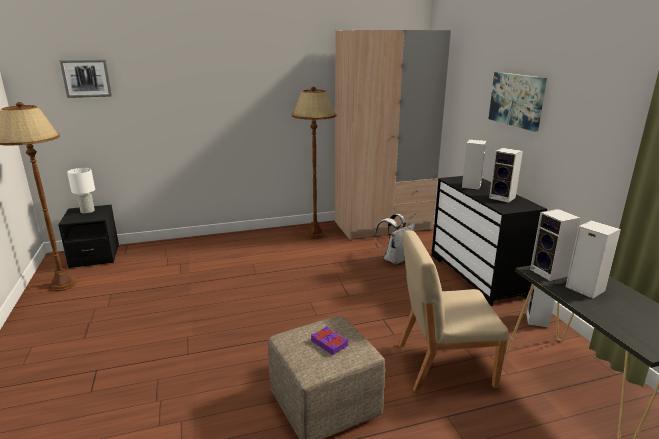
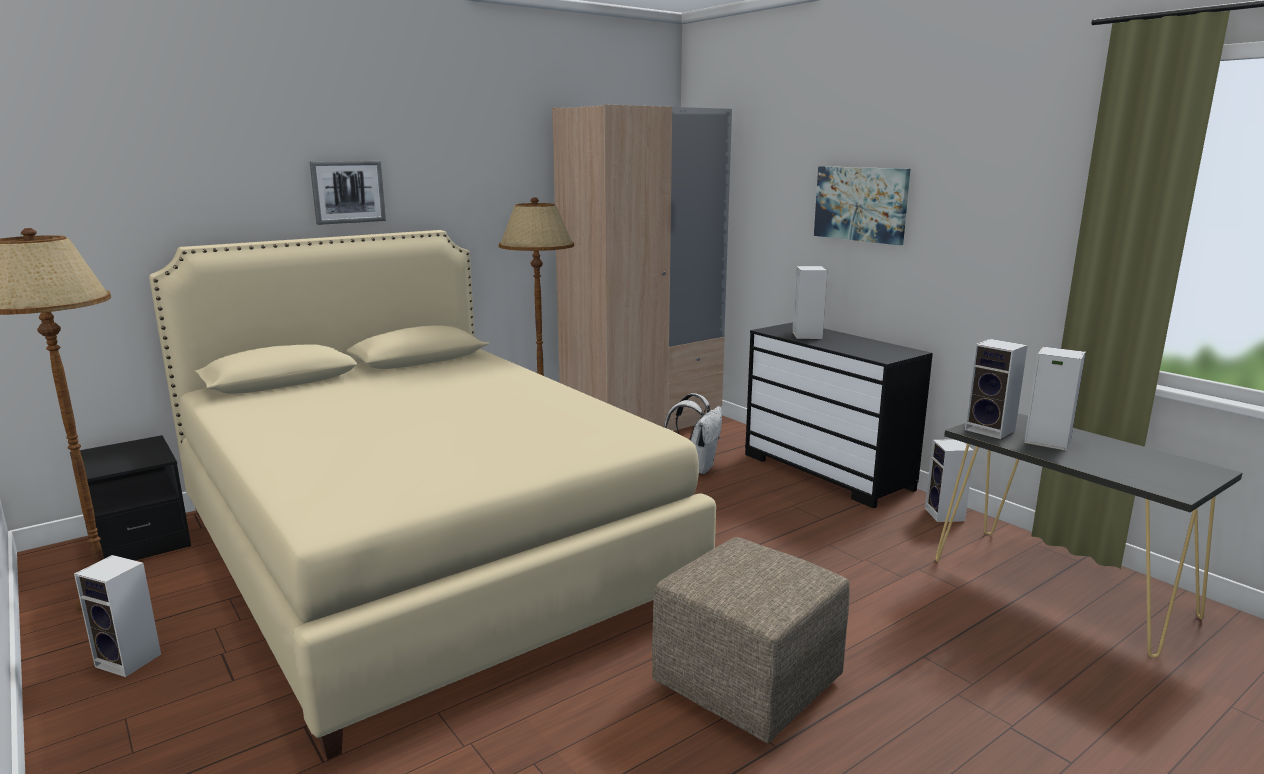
camera: 20 degrees left, 5 degrees down
(86, 78) = (114, 188): picture -> picture (348, 192)
(87, 211) = (121, 452): white table lamp -> none
(213, 285) = (423, 551): none -> beige bed
(329, 343) = (760, 572): purple book -> none
(443, 364) = (869, 593): beige chair -> none
(503, 198) = (865, 346): speaker -> speaker (131, 660)

